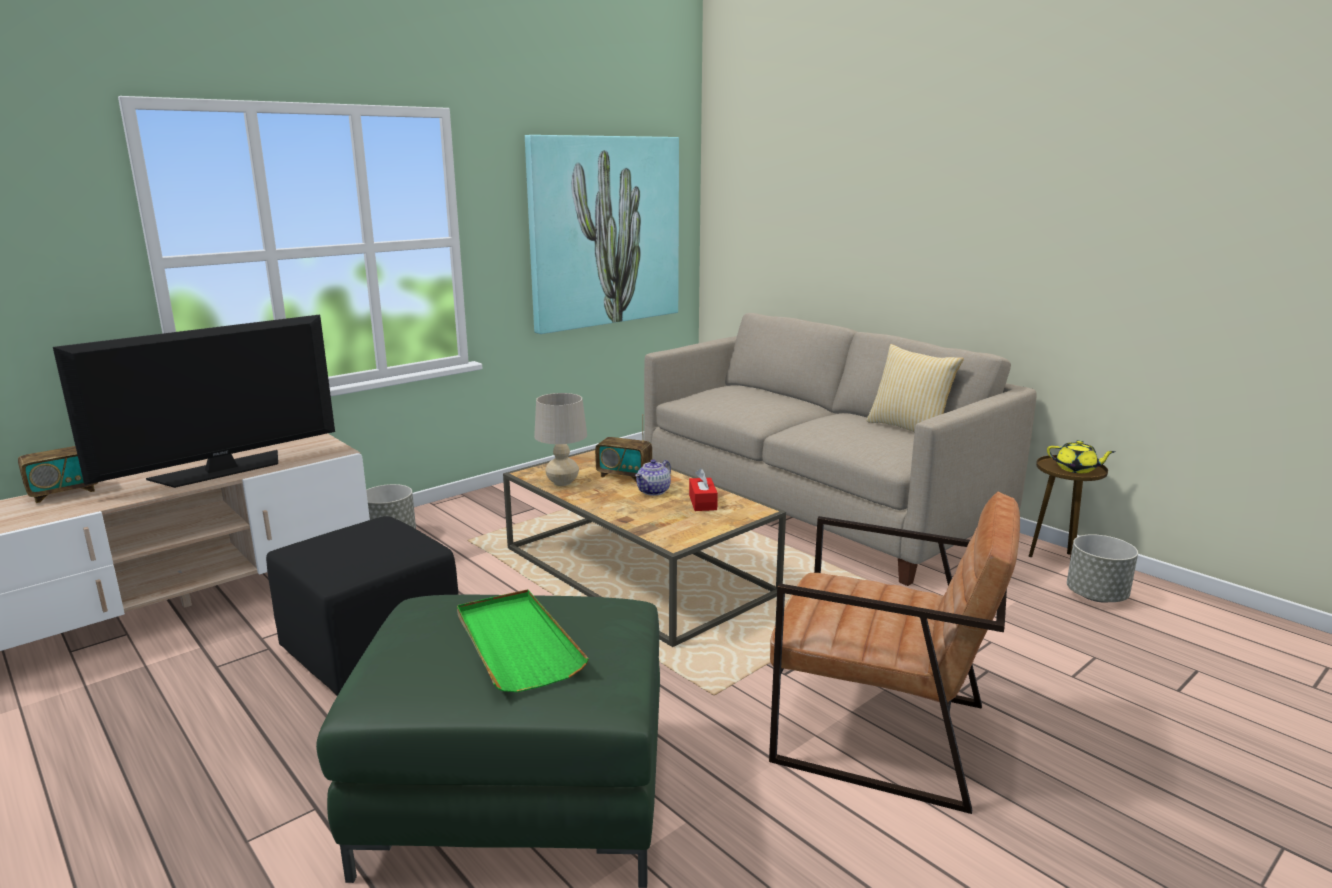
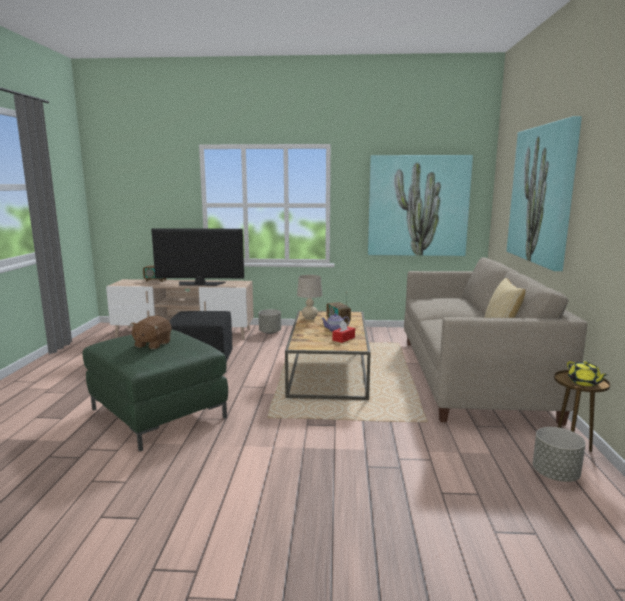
camera: 45 degrees right, 5 degrees down
(516, 644) = (152, 344): green tray -> brown plush toy
(874, 210) = (542, 195): none -> picture
(880, 733) = (298, 459): brown armchair -> none

